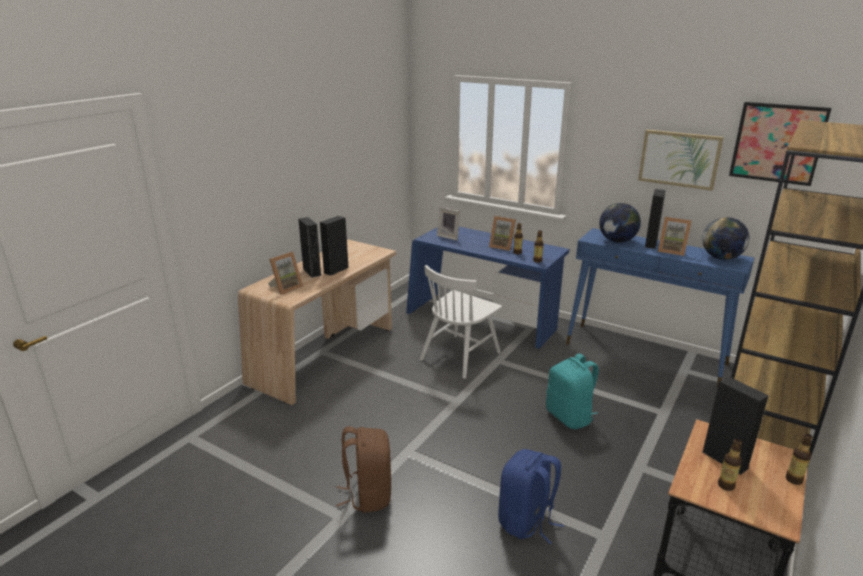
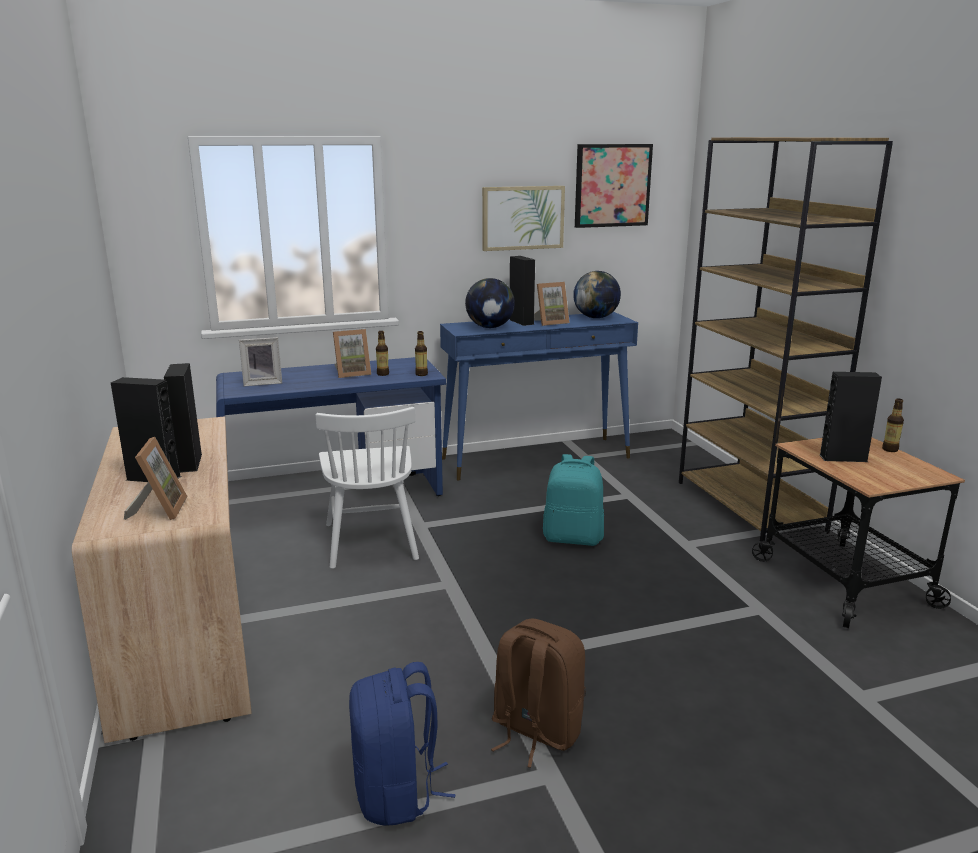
camera: 50 degrees left, 5 degrees down
(527, 521) = (698, 641): blue backpack -> blue backpack (397, 793)
(726, 485) = (878, 472): bottle -> none

